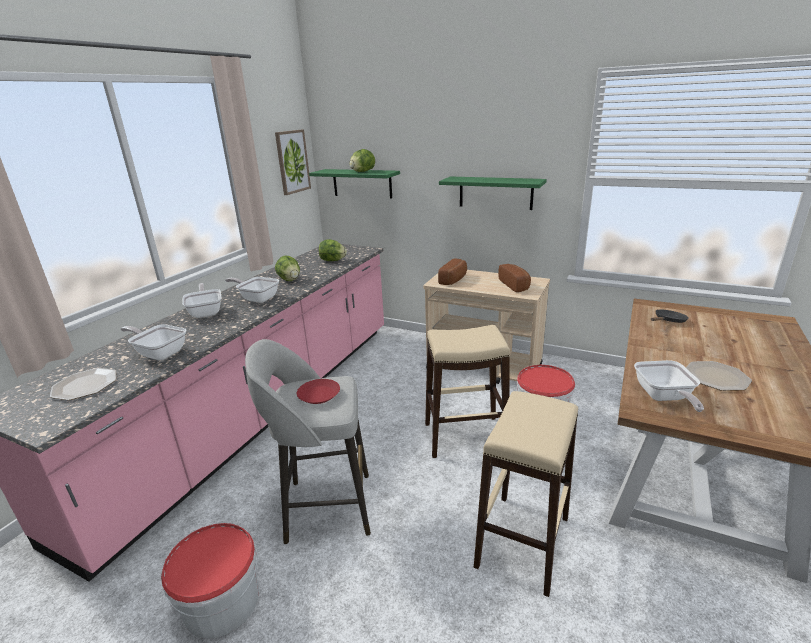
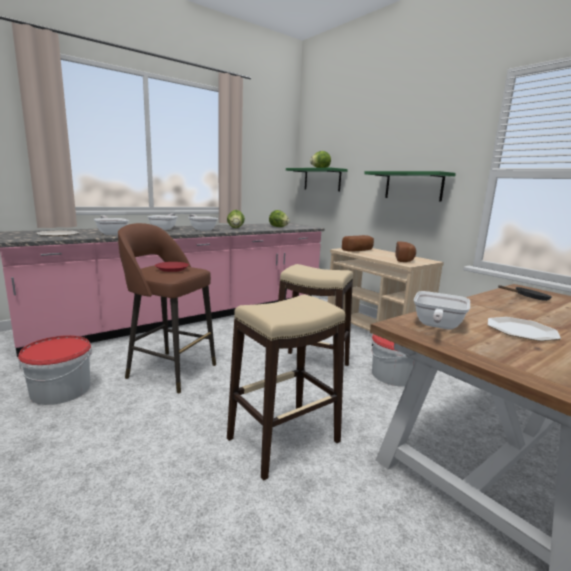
camera: 25 degrees right, 10 degrees down
(292, 162) = (276, 159): picture -> none
(325, 507) = (170, 370): grey stool -> brown stool

